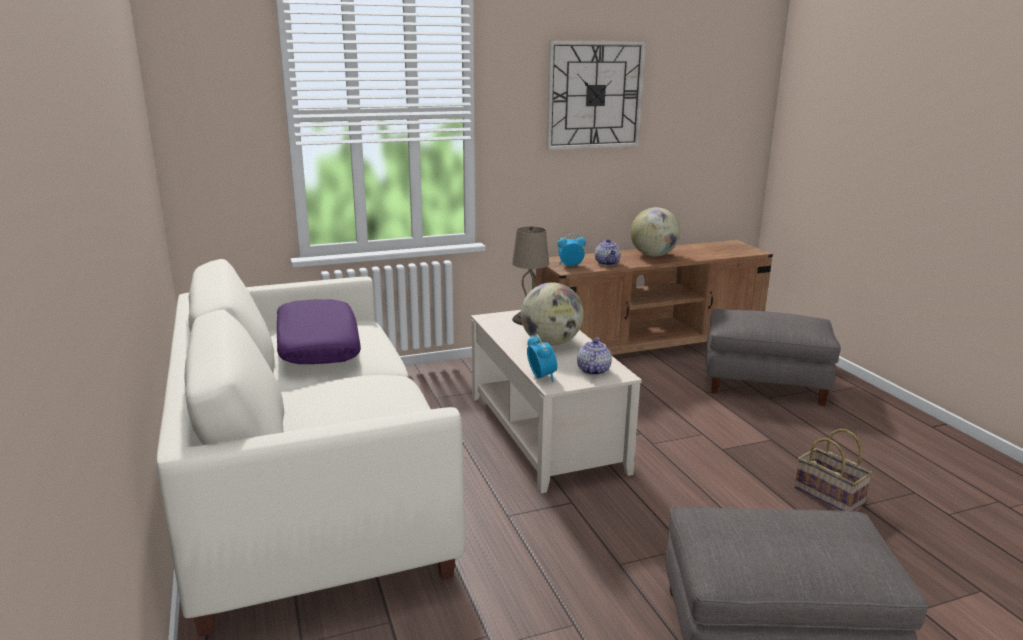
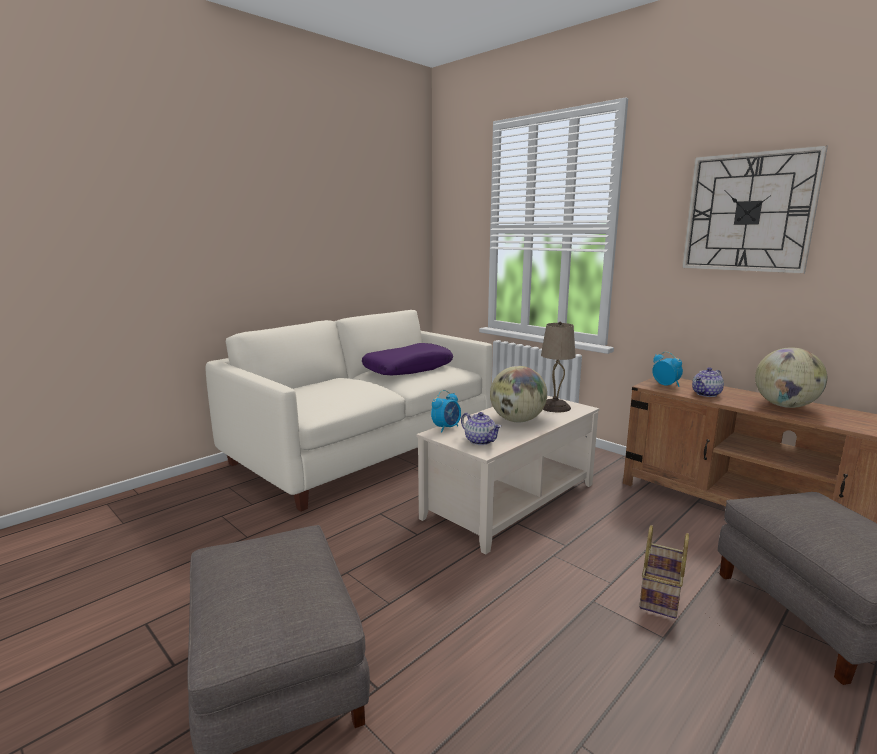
camera: 65 degrees right, 5 degrees down
(593, 370) = (480, 441): teapot -> teapot turned 60 degrees clockwise
(831, 495) = (575, 706): basket -> basket (661, 596)

